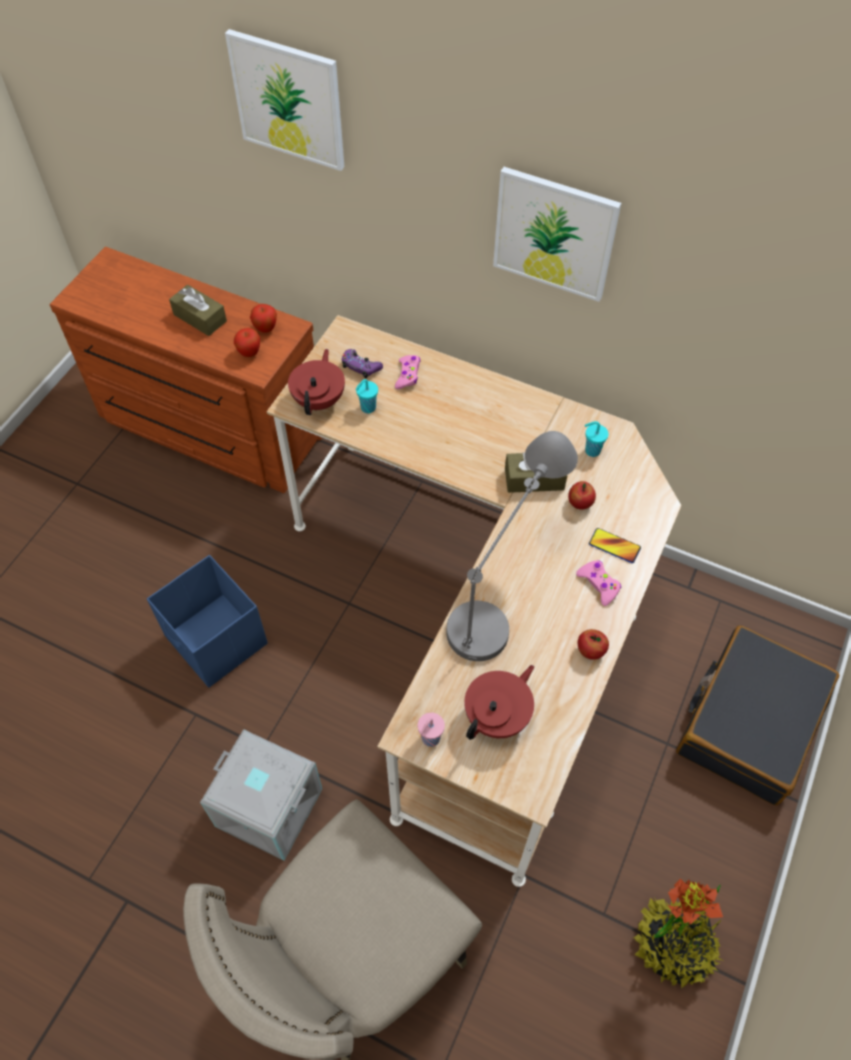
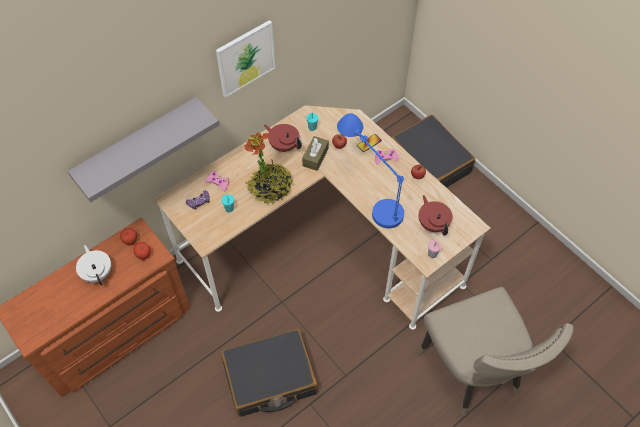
camera: 65 degrees left, 0 degrees up
(200, 318) = (98, 273): brown tissue box -> white teapot
(216, 641) = (270, 378): blue storage box -> black suitcase
(267, 808) = (381, 384): grey storage box -> none
(288, 100) = (97, 115): picture -> none
(319, 400) = (210, 229): red teapot -> red teapot (284, 145)
(339, 212) = (138, 146): none -> grey shelf
(503, 590) = (370, 195): grey table lamp -> blue table lamp
(674, 944) = (513, 239): potted plant -> potted plant (270, 188)

